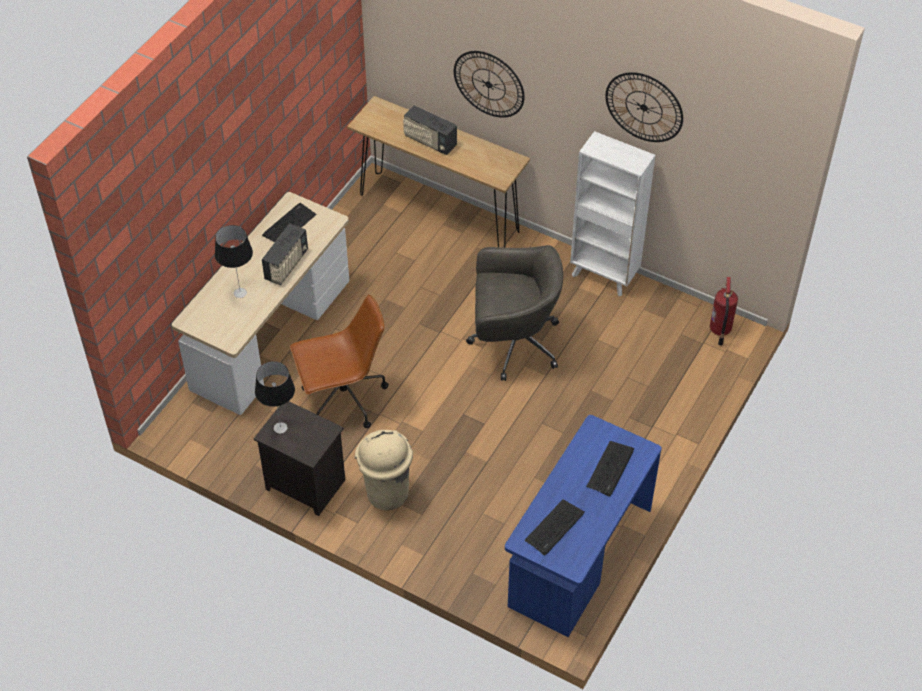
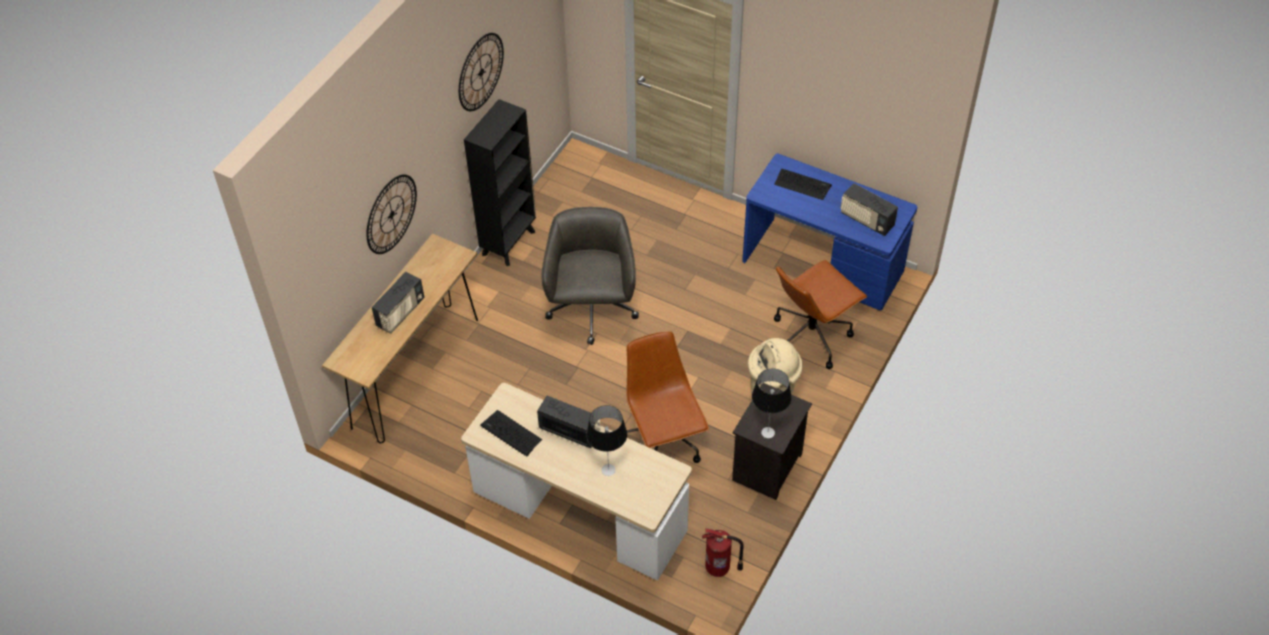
camera: 90 degrees left, 0 degrees up
(473, 536) = (811, 336): none -> brown office chair
(554, 527) = (866, 220): keyboard -> radio
(604, 276) = (509, 242): white bookcase -> black bookcase
(719, 330) = (577, 166): fire extinguisher -> fire extinguisher (719, 568)

